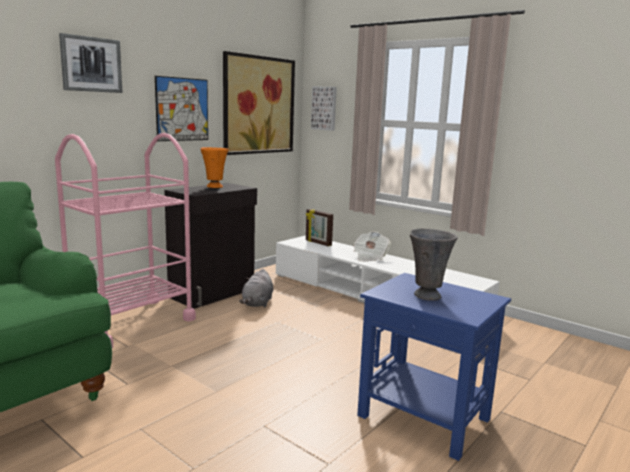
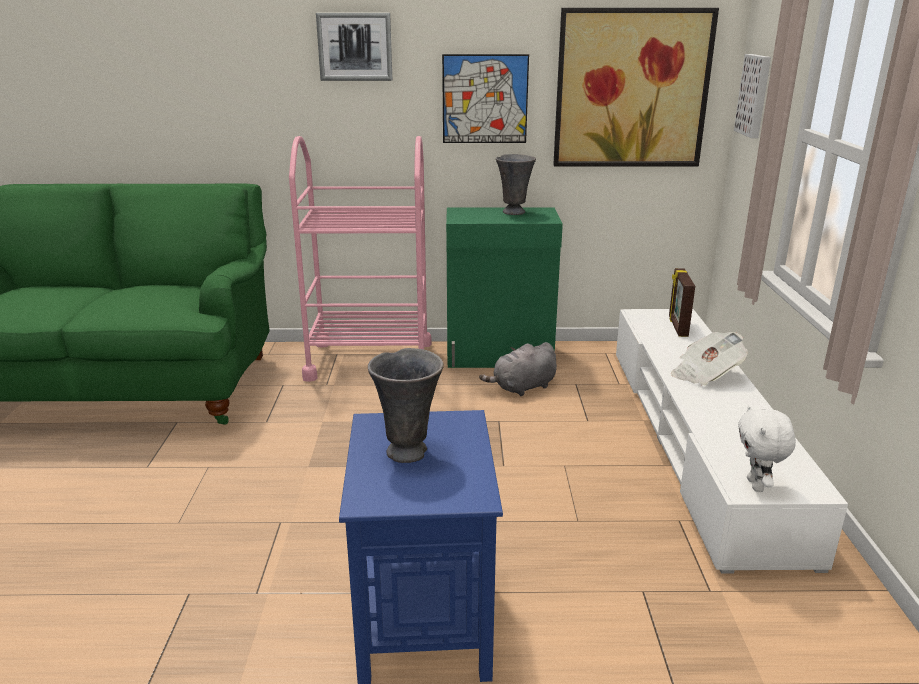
camera: 50 degrees right, 10 degrees up
(213, 293) = (500, 356): black cabinet -> green cabinet
(214, 187) = (514, 212): orange vase -> grey vase
(469, 286) = (757, 485): none -> white plush toy

